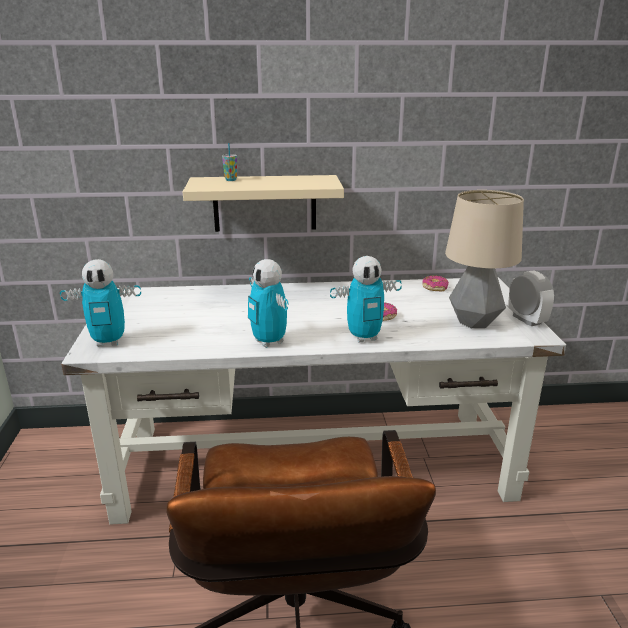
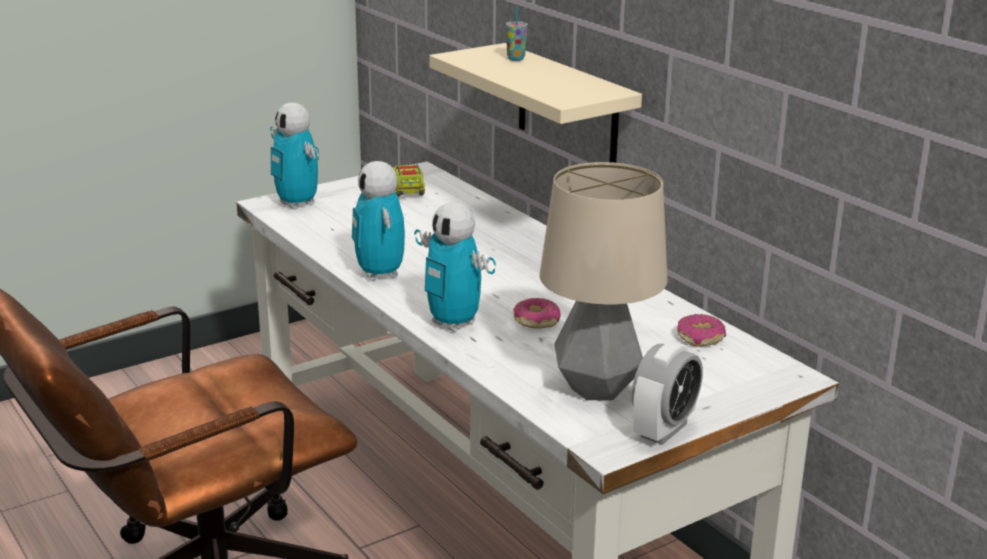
camera: 60 degrees right, 0 degrees up
(147, 303) = (408, 190): none -> toy truck
(269, 342) = (380, 274): toy robot -> toy robot turned 45 degrees counterclockwise

